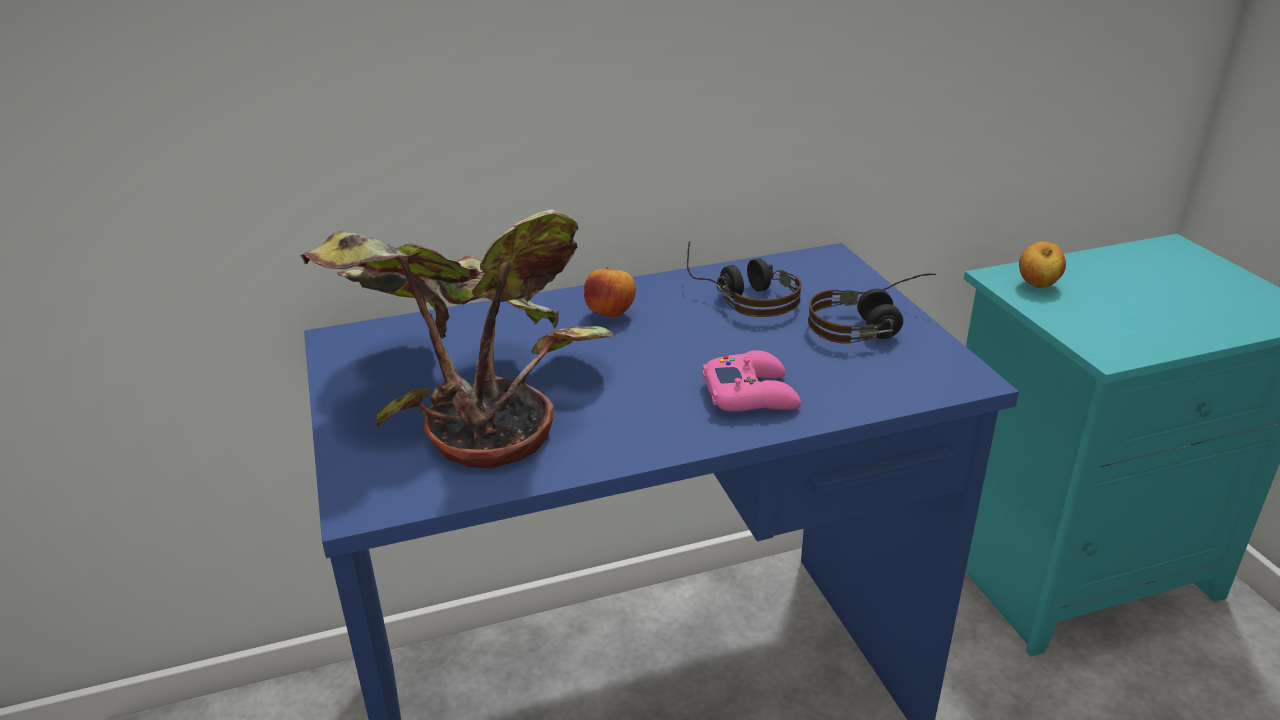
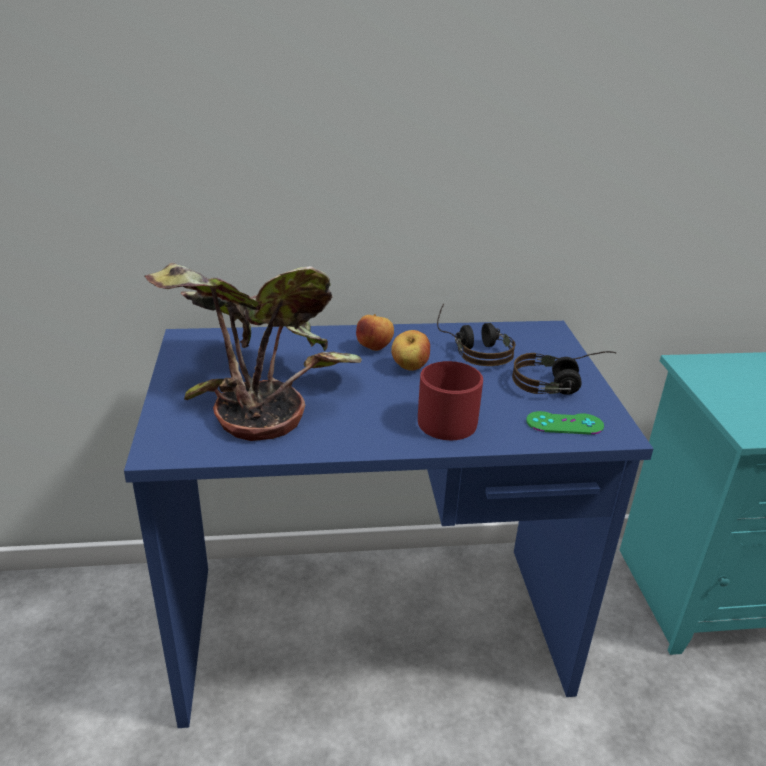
camera: 10 degrees right, 0 degrees up
(751, 394) = (451, 419): pink game controller -> red mug
(898, 377) = (564, 423): none -> green game controller
(1037, 286) = (714, 374): apple -> apple (409, 368)

